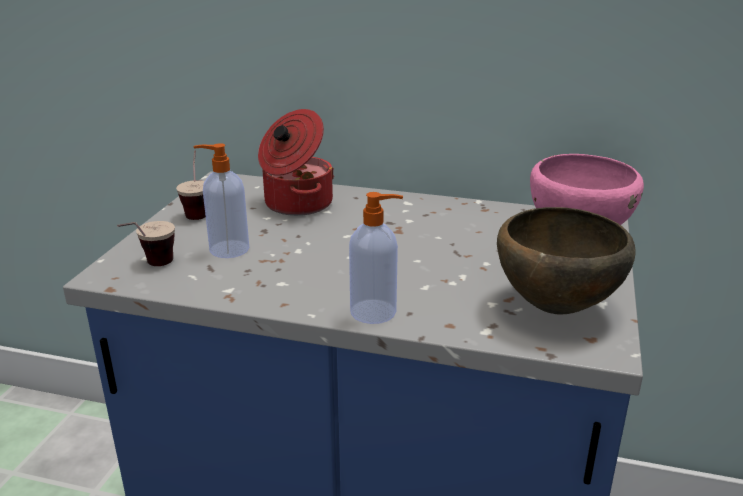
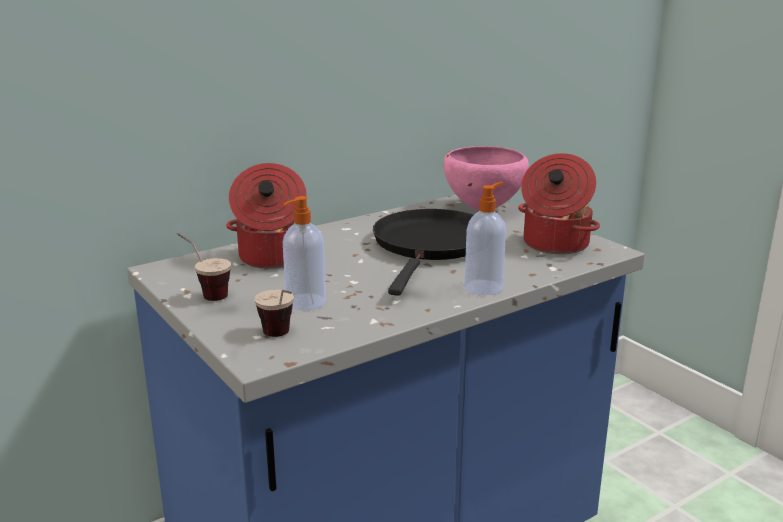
camera: 50 degrees left, 5 degrees down
(433, 250) = (431, 246): none -> black frying pan
(554, 308) = (554, 244): brown bowl -> cooking pot

